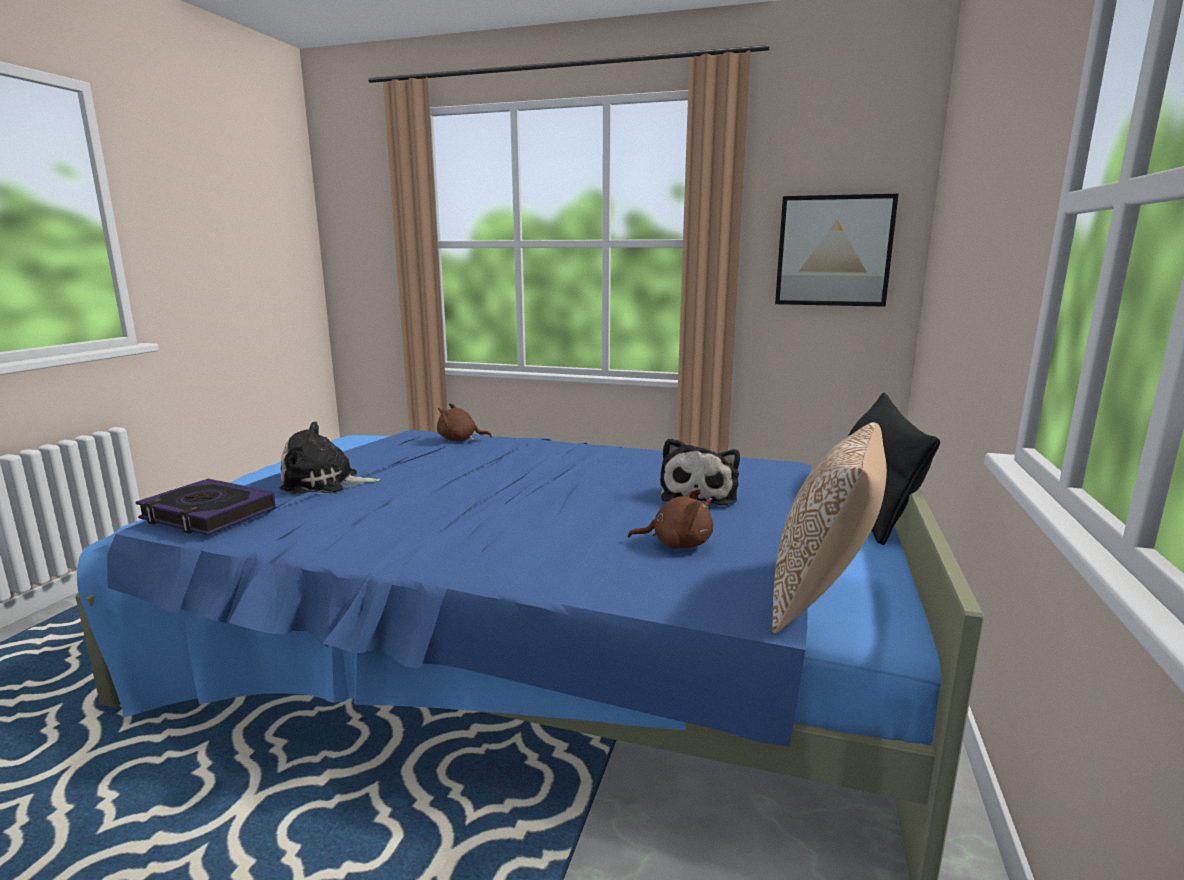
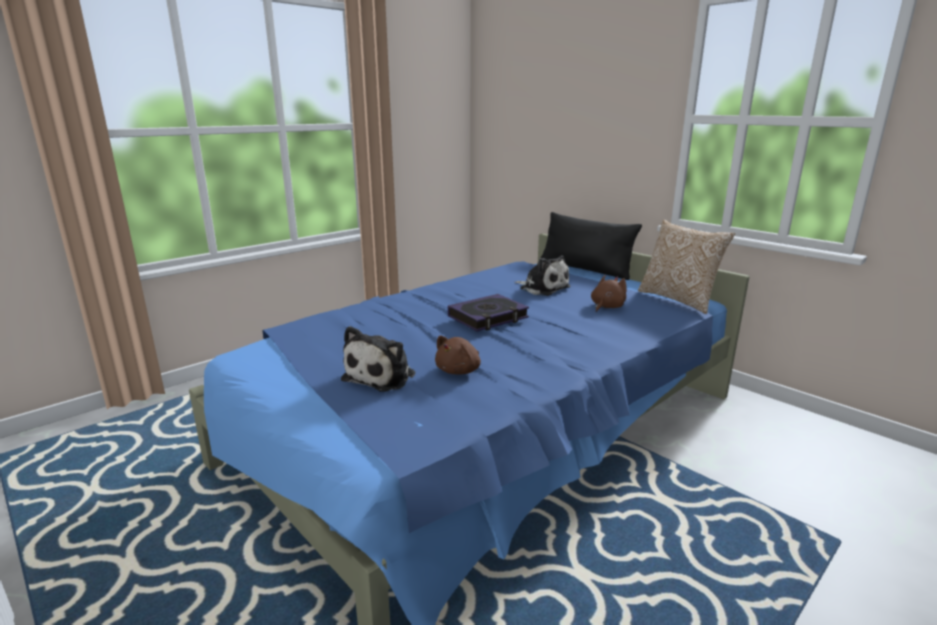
camera: 60 degrees left, 5 degrees up
(208, 514) = (417, 425): book -> book (488, 317)
(460, 440) = (339, 318): brown plush toy -> brown plush toy (459, 370)
(833, 251) = (430, 129): picture -> none

